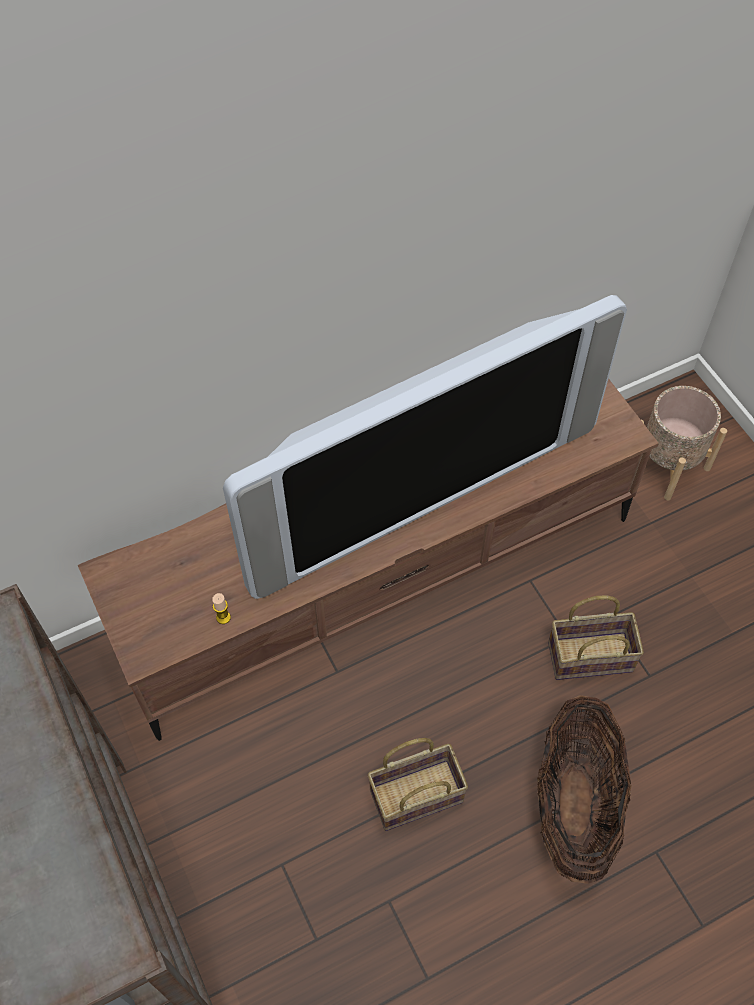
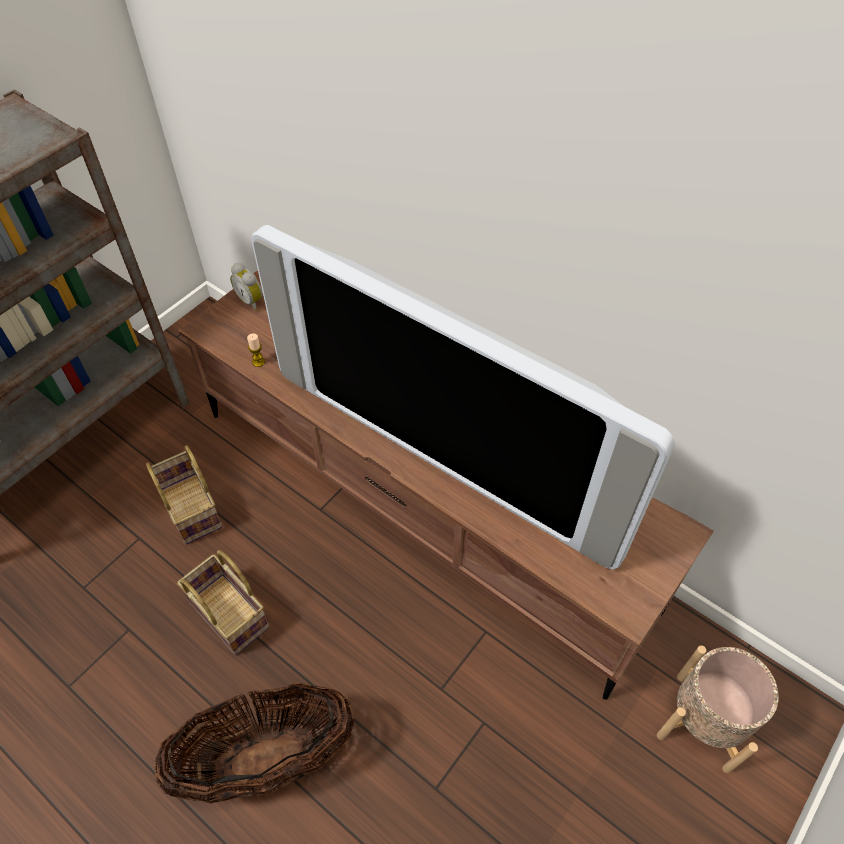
camera: 65 degrees right, 5 degrees down
(128, 597) = (252, 300): none -> alarm clock
(592, 655) = (432, 719): basket -> basket (193, 509)

